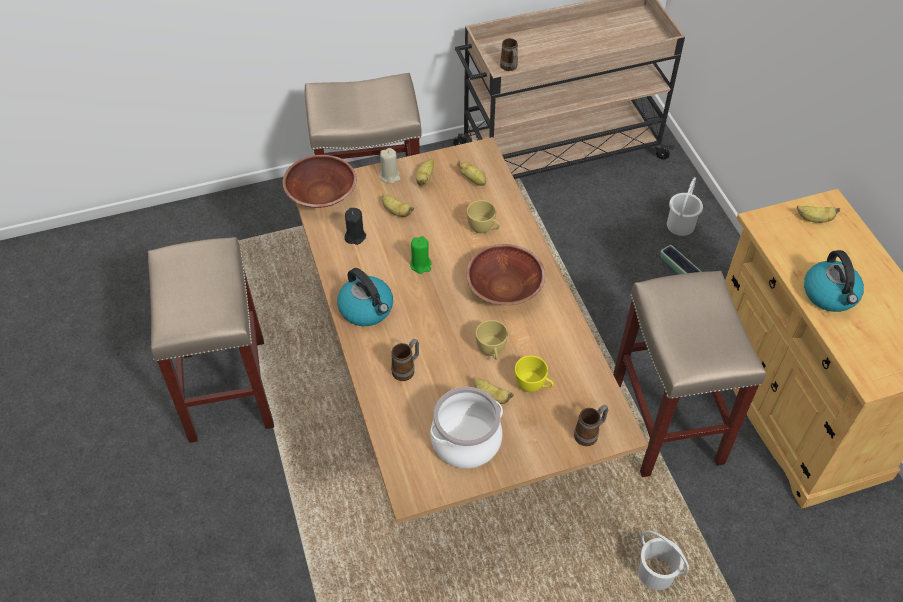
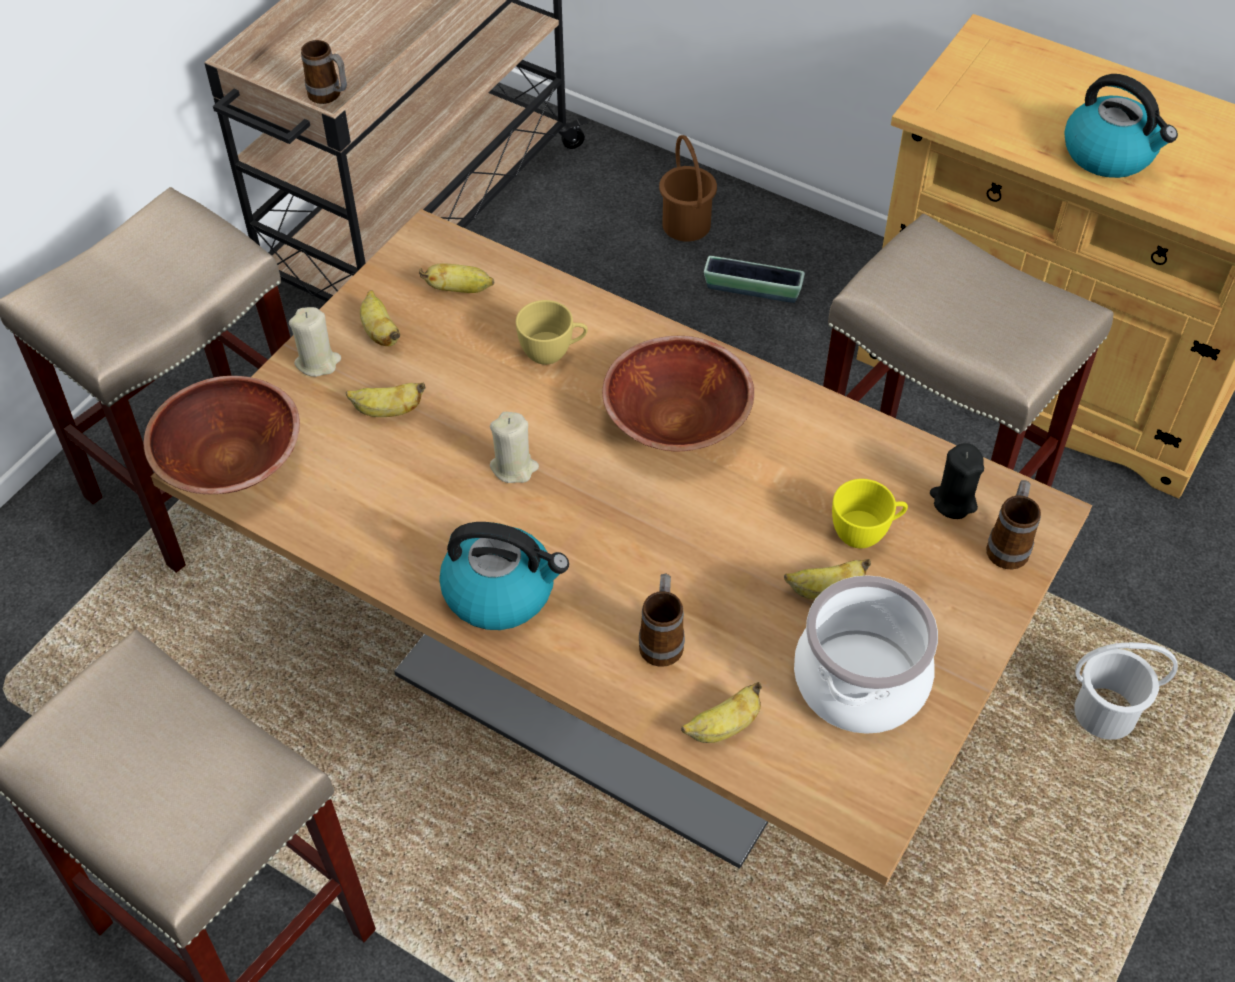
camera: 40 degrees left, 0 degrees up
(355, 236) = (359, 491): black candle -> black candle (953, 501)
(421, 265) = (514, 467): green candle -> beige candle
(491, 351) = (756, 525): yellow cup -> none
(680, 225) = (685, 225): white bucket -> brown bucket
(814, 219) = (989, 69): banana -> banana (723, 727)

